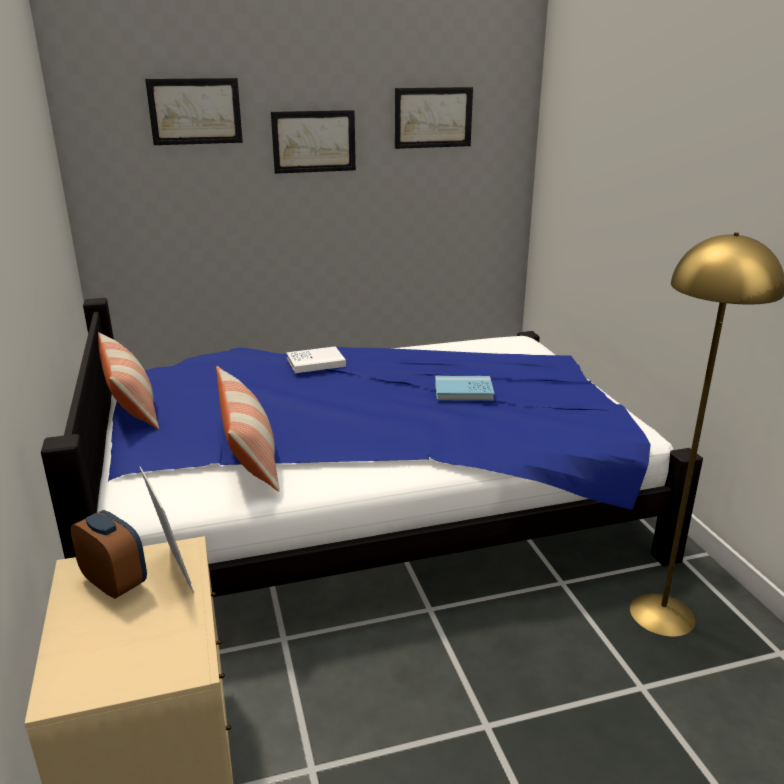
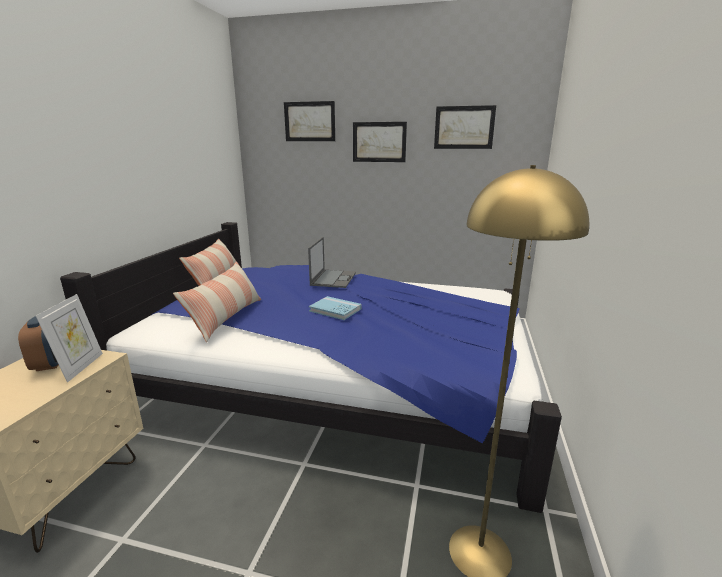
camera: 30 degrees right, 5 degrees down
(316, 362) = (333, 278): white book -> laptop
(463, 391) = (400, 313): blue book -> blue book (335, 310)

